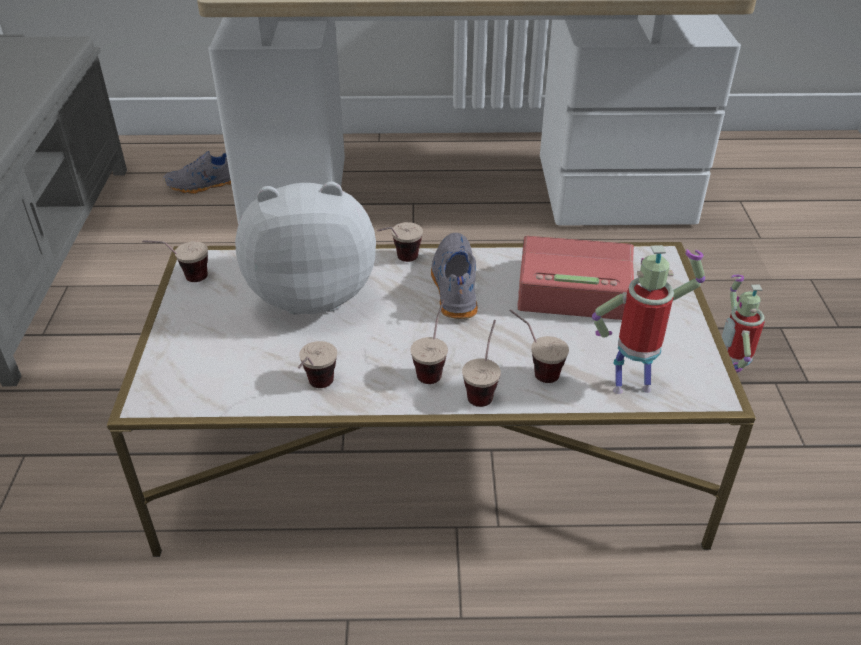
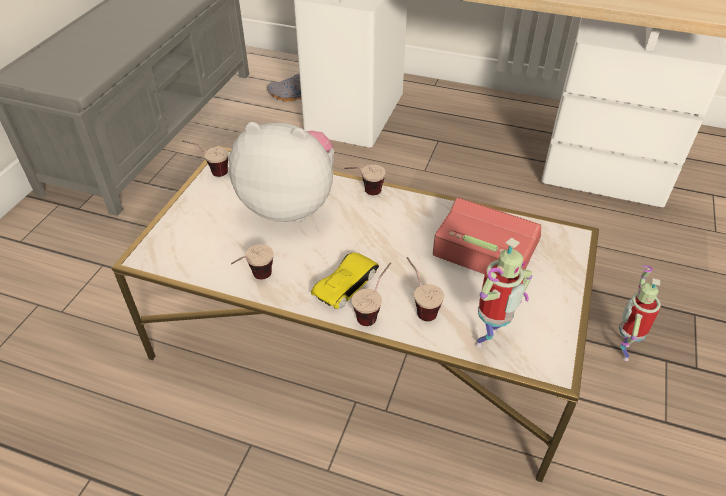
camera: 20 degrees right, 5 degrees up
(433, 366) = (346, 284): cup -> yellow toy car
(453, 286) = (394, 223): grey shoe -> none
(631, 385) = (489, 341): toy robot -> toy robot turned 120 degrees clockwise

